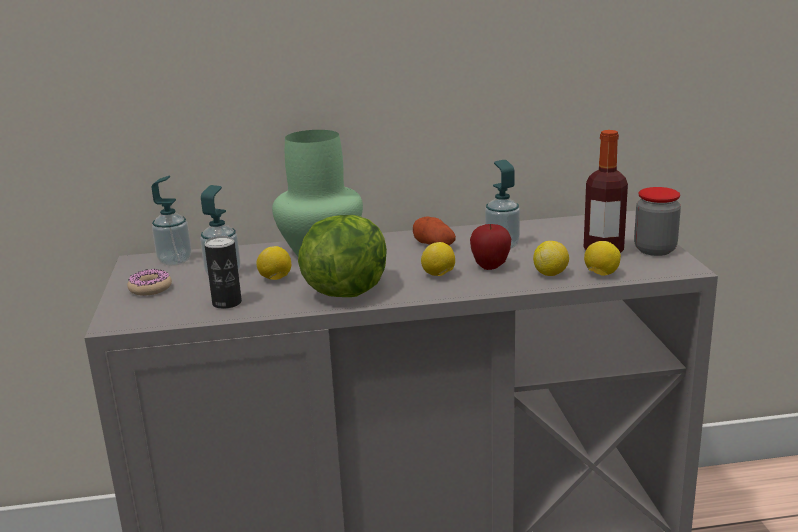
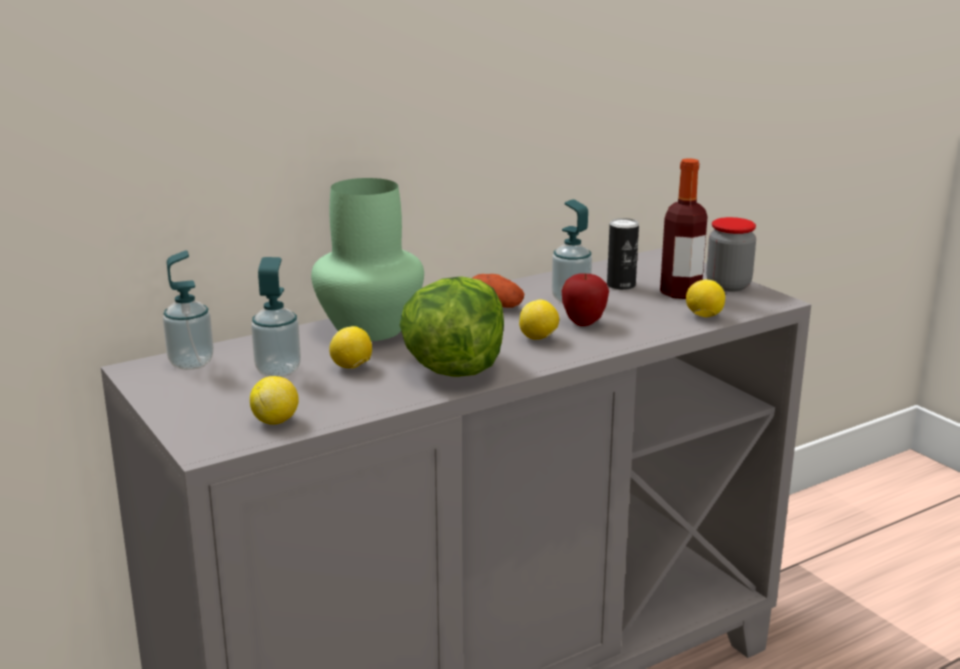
camera: 25 degrees left, 0 degrees up
(150, 288) = (200, 400): donut -> none
(227, 303) = (325, 403): can -> can (621, 285)
(551, 274) = (654, 322): lemon -> lemon (276, 421)

